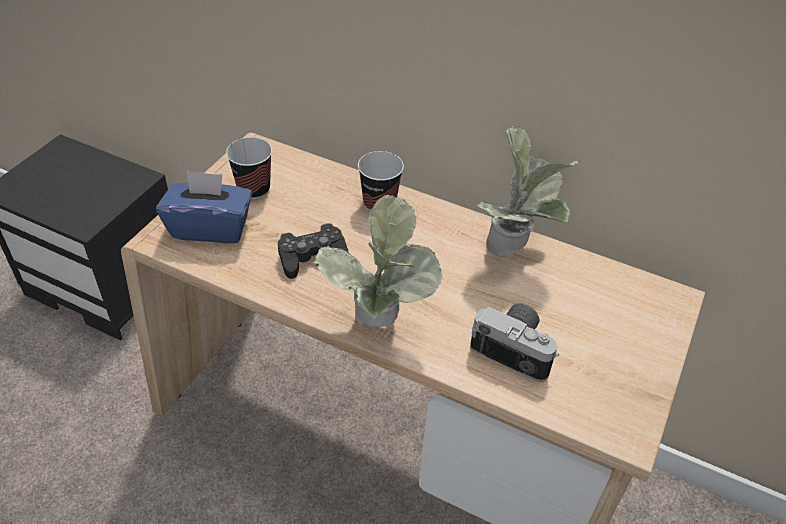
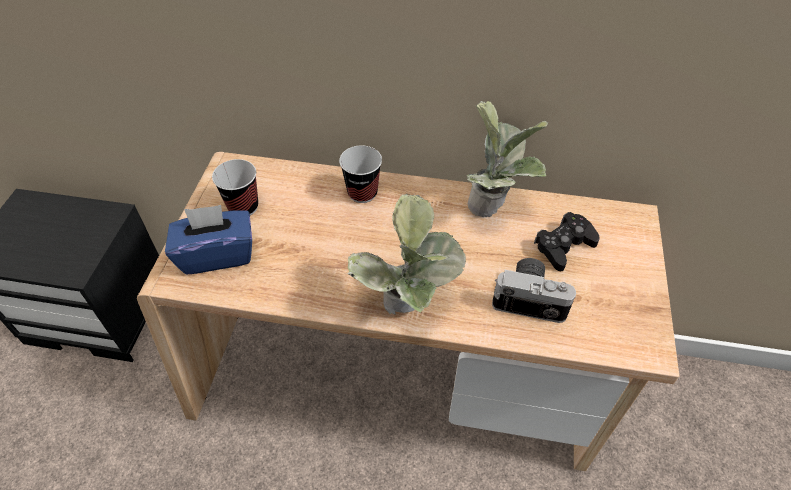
camera: 15 degrees left, 5 degrees up
(312, 257) = (322, 259): black game controller -> black game controller (564, 246)

